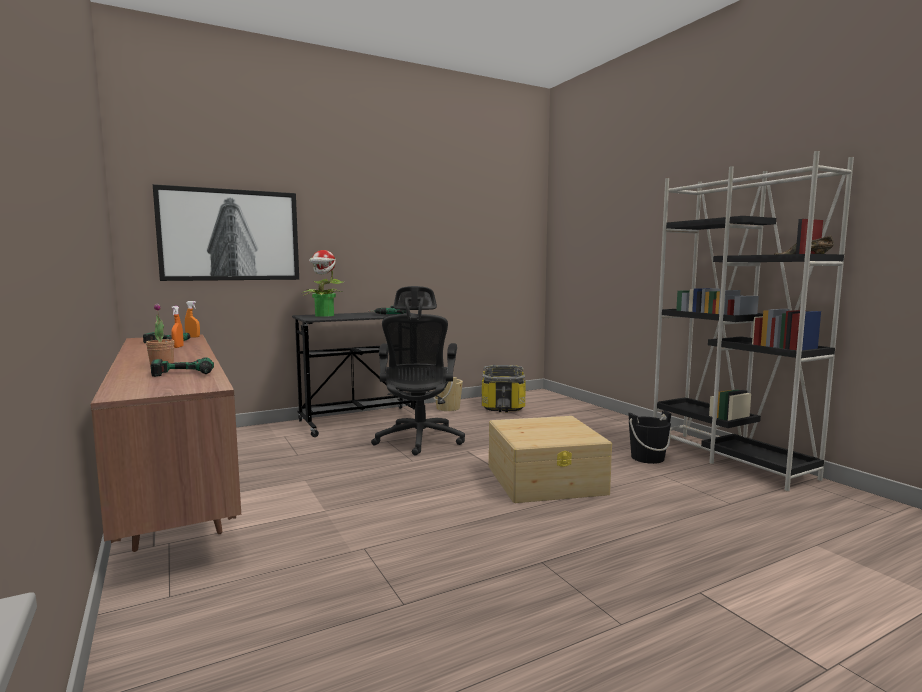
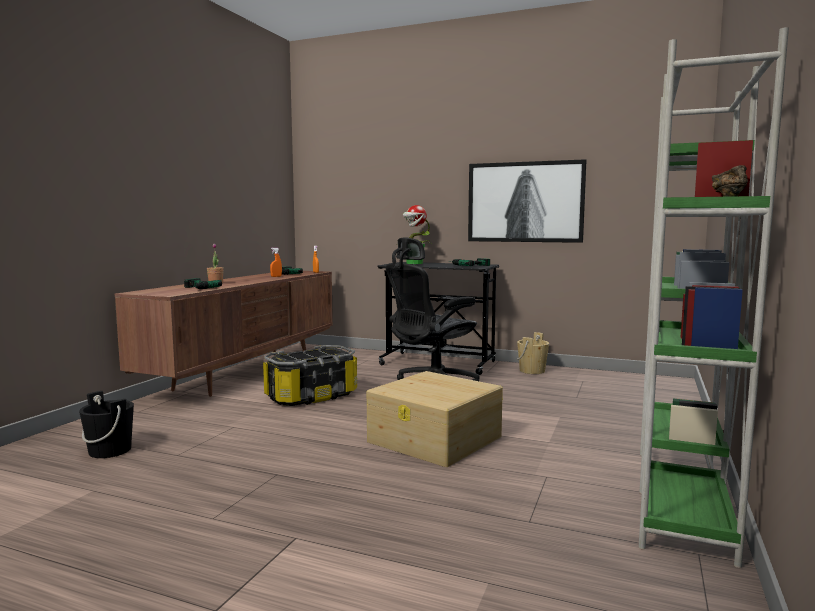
camera: 50 degrees right, 0 degrees up
(230, 235) = (361, 195): picture -> picture (525, 202)
(502, 404) = (593, 380): storage box -> storage box (311, 396)
(647, 458) = (583, 461): black bucket -> black bucket (110, 450)
(729, 460) = (681, 500): black bookcase -> green bookcase

